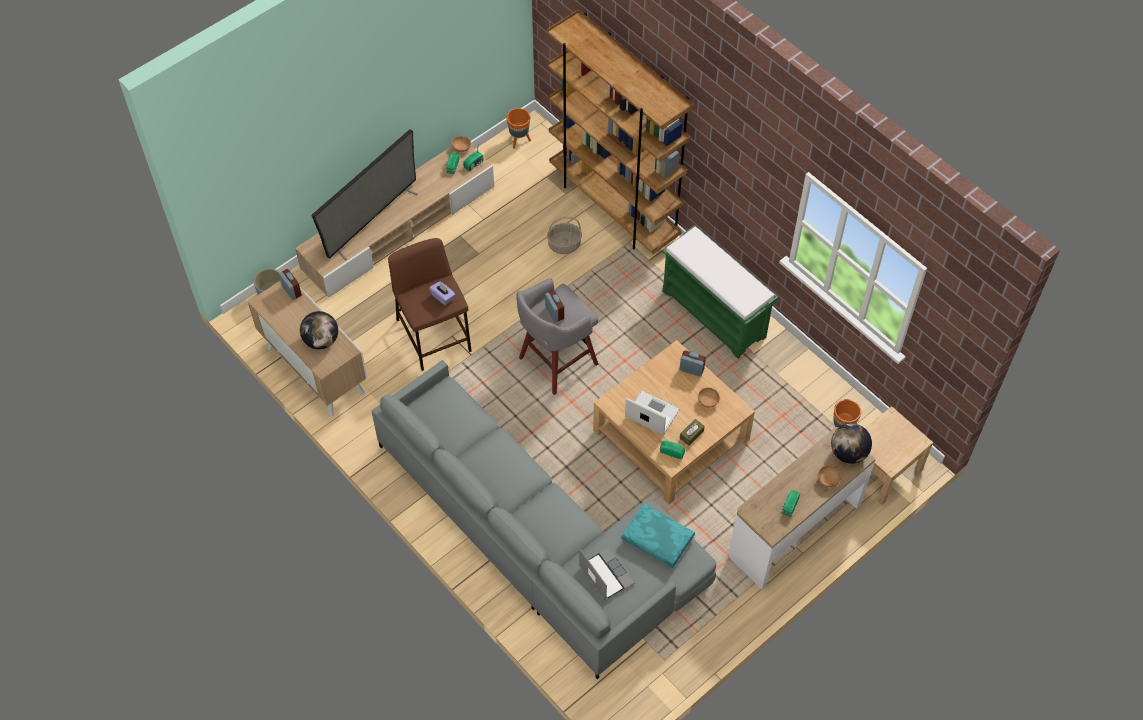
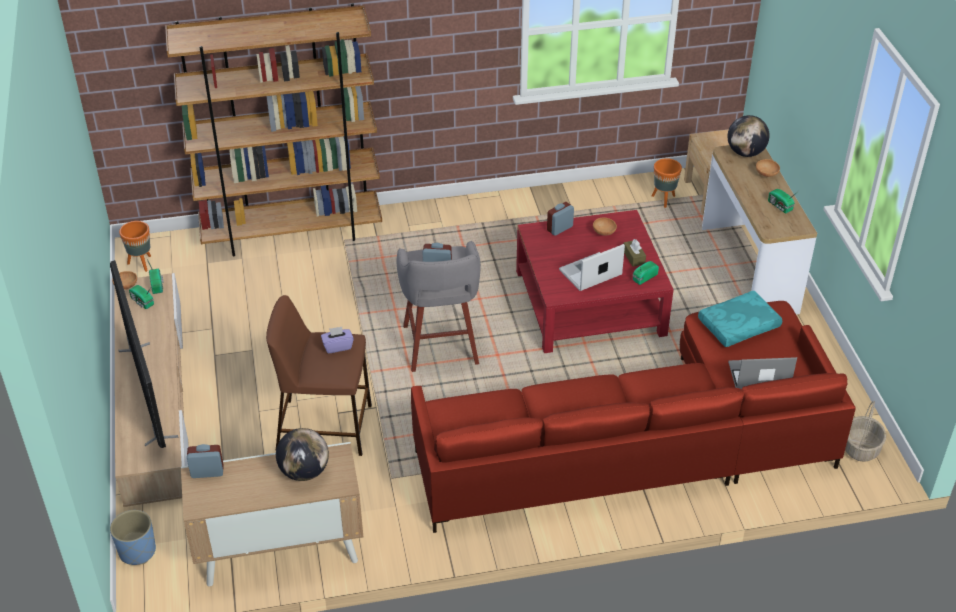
camera: 60 degrees left, 15 degrees down
(540, 536) = (643, 444): grey sofa -> red sofa
(564, 245) = (303, 284): basket -> basket (860, 448)
(671, 435) = (589, 303): beige coffee table -> red coffee table
(715, 314) = (477, 221): green bench -> none

